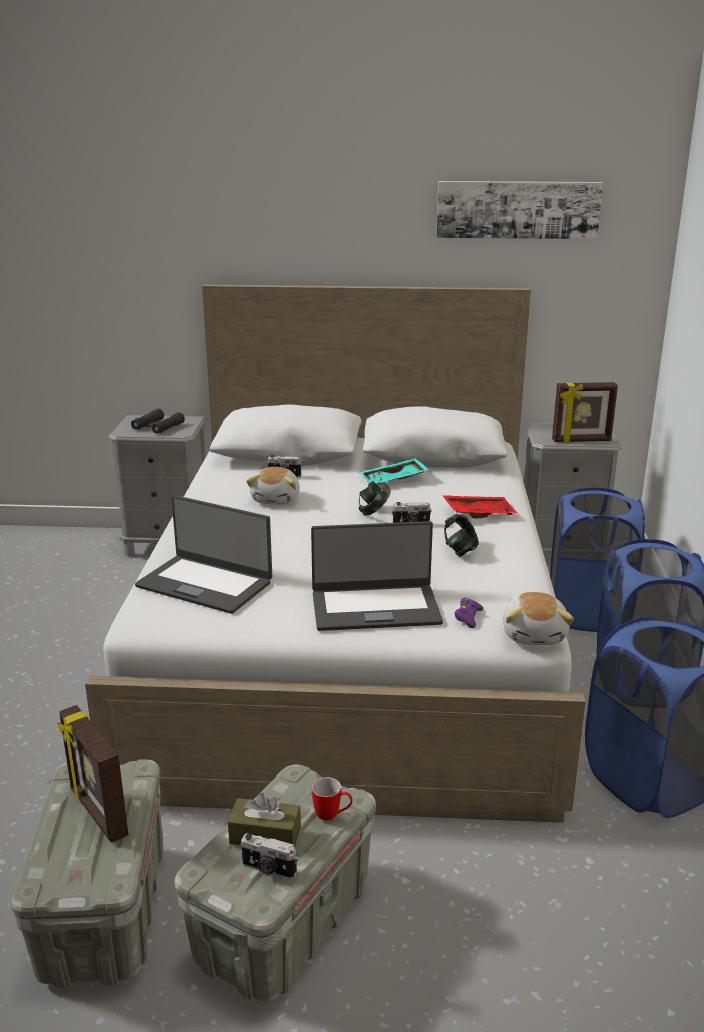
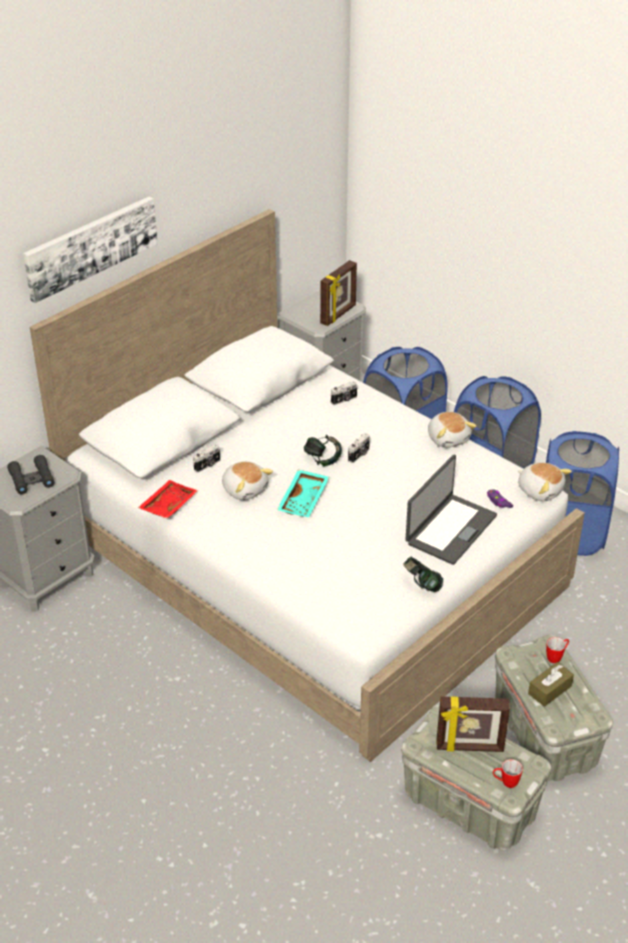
camera: 50 degrees left, 15 degrees up
(57, 870) = (505, 782): none -> mug
(205, 584) = (341, 581): laptop -> none
(268, 869) = (577, 701): camera -> camera (344, 400)
(394, 480) = (281, 423): turquoise tray -> turquoise tray (304, 500)
(460, 550) = (418, 457): headphones -> headphones (421, 585)
(478, 513) = (376, 420): red tray -> red tray (167, 505)
(517, 209) = (252, 149): picture -> picture (90, 247)
(520, 554) = (448, 438): none -> plush toy

